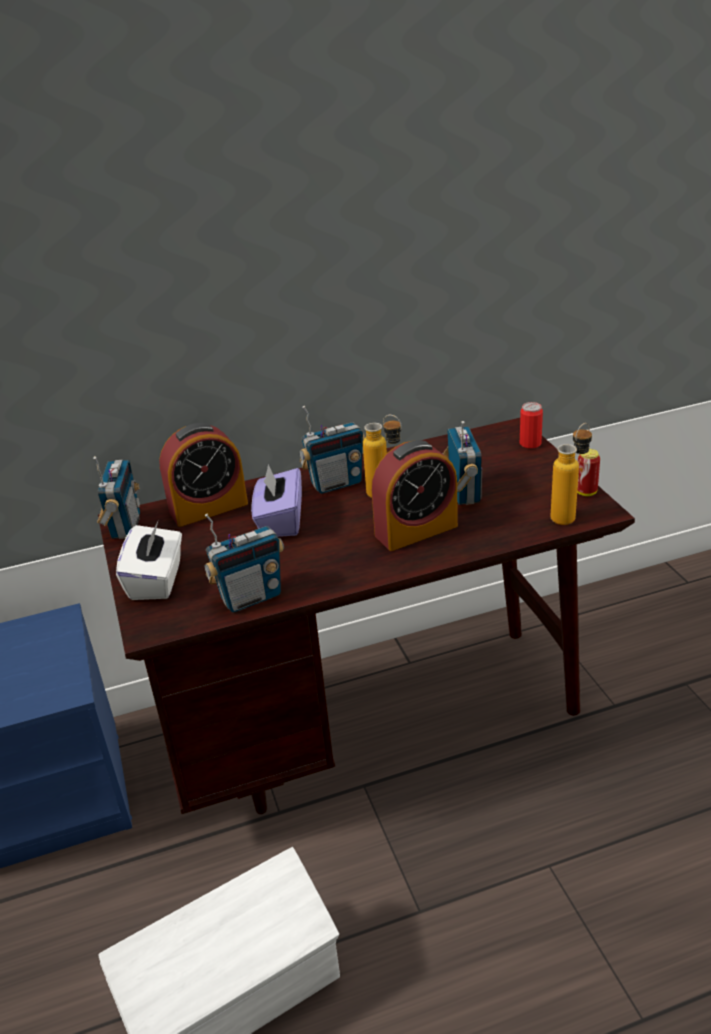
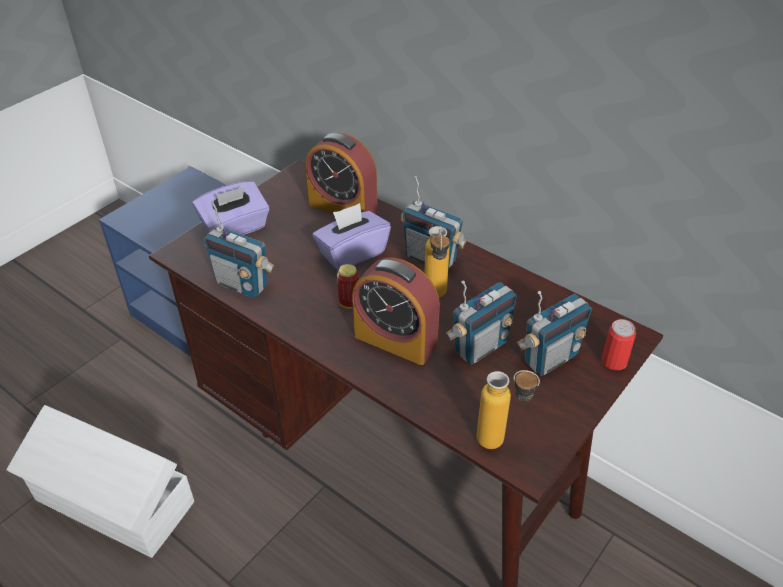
camera: 55 degrees right, 10 degrees up
(125, 526) = (291, 180): radio -> radio (550, 358)
(157, 581) = (235, 228): white tissue box -> purple tissue box
(586, 492) = (555, 441): can -> can (349, 303)

